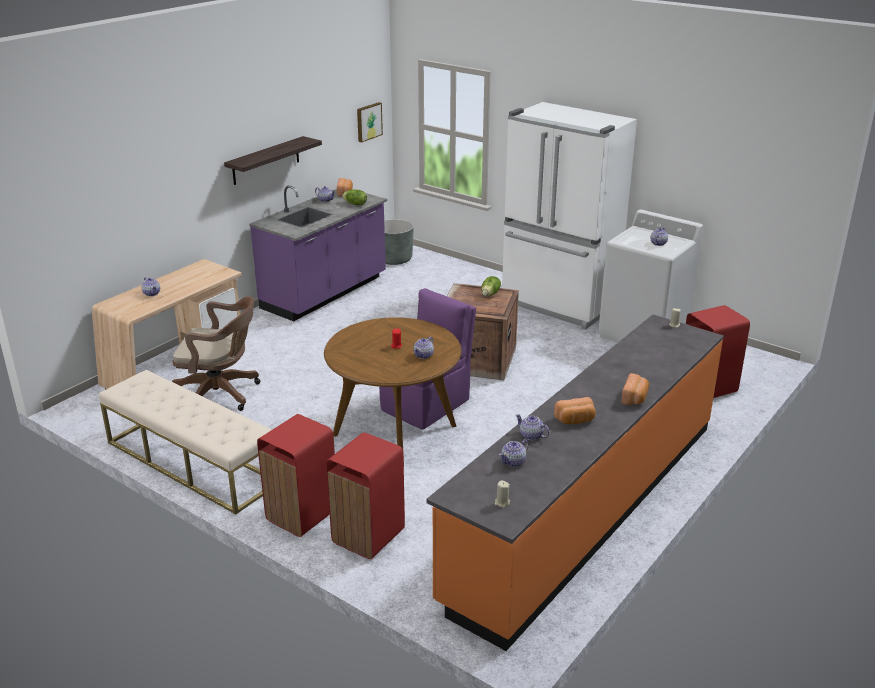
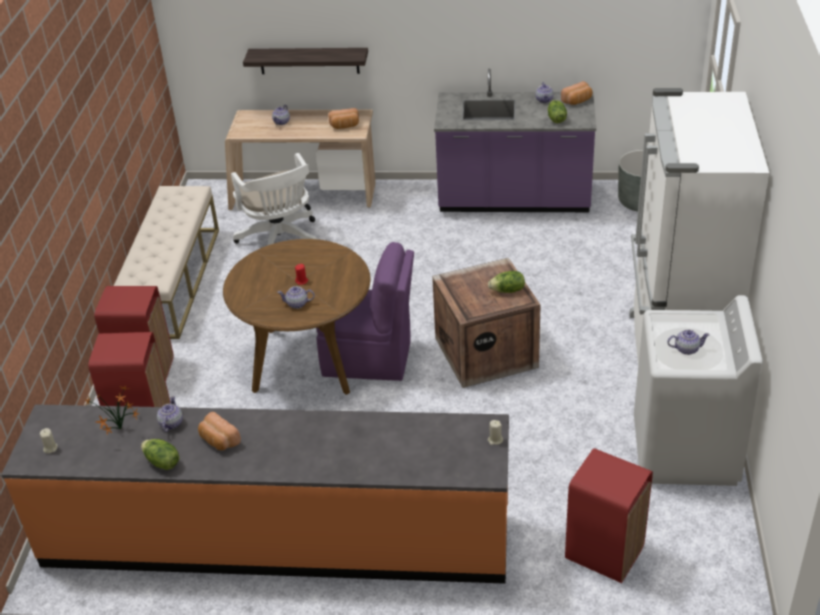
camera: 60 degrees right, 10 degrees up
(221, 394) = (281, 241): brown office chair -> white office chair
(266, 160) = (474, 33): shelf -> shelf (309, 60)
(368, 121) = (657, 26): picture -> none
(513, 462) = (119, 430): teapot -> potted plant
(577, 451) = (162, 462): none -> lettuce
(635, 398) = (293, 466): bread -> bread (345, 126)

